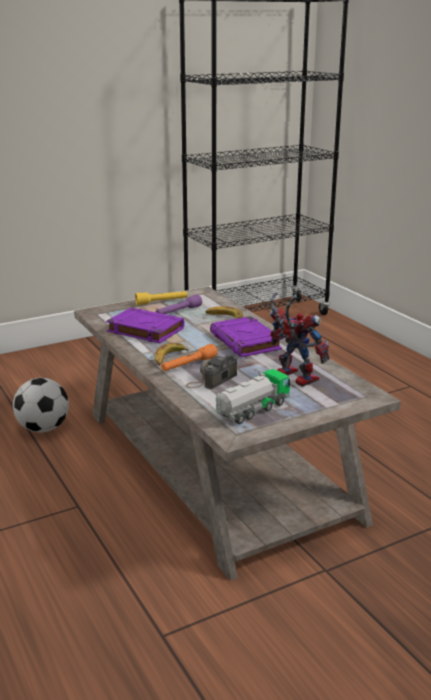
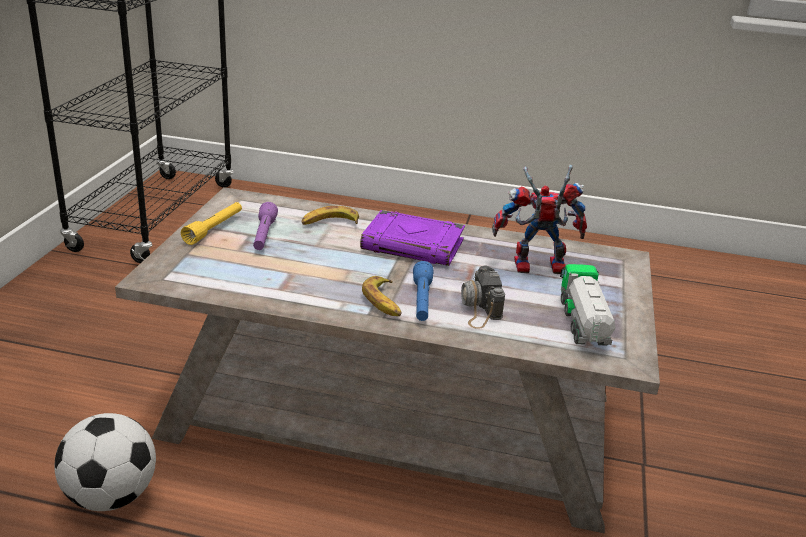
camera: 50 degrees left, 5 degrees up
(144, 330) = (276, 276): purple book -> none
(188, 365) = (422, 301): orange flashlight -> blue flashlight

